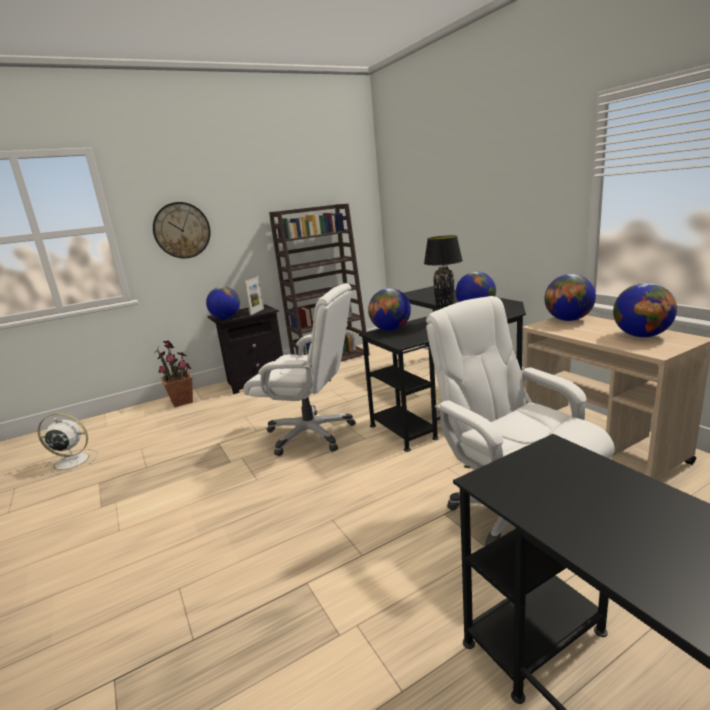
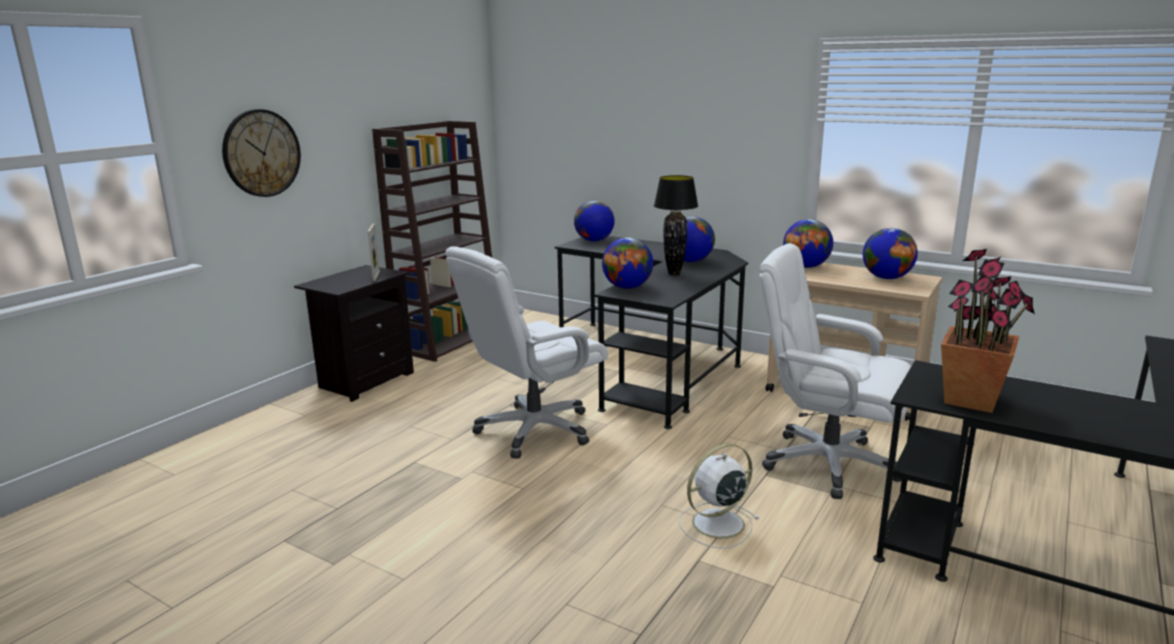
camera: 30 degrees left, 0 degrees up
(70, 462) = (183, 529): white fan -> white fan (716, 524)
(182, 402) = (274, 423): potted plant -> potted plant (971, 400)
(226, 318) = (340, 287): globe -> globe (594, 240)
(311, 434) = (534, 430): white office chair -> white office chair turned 150 degrees clockwise

